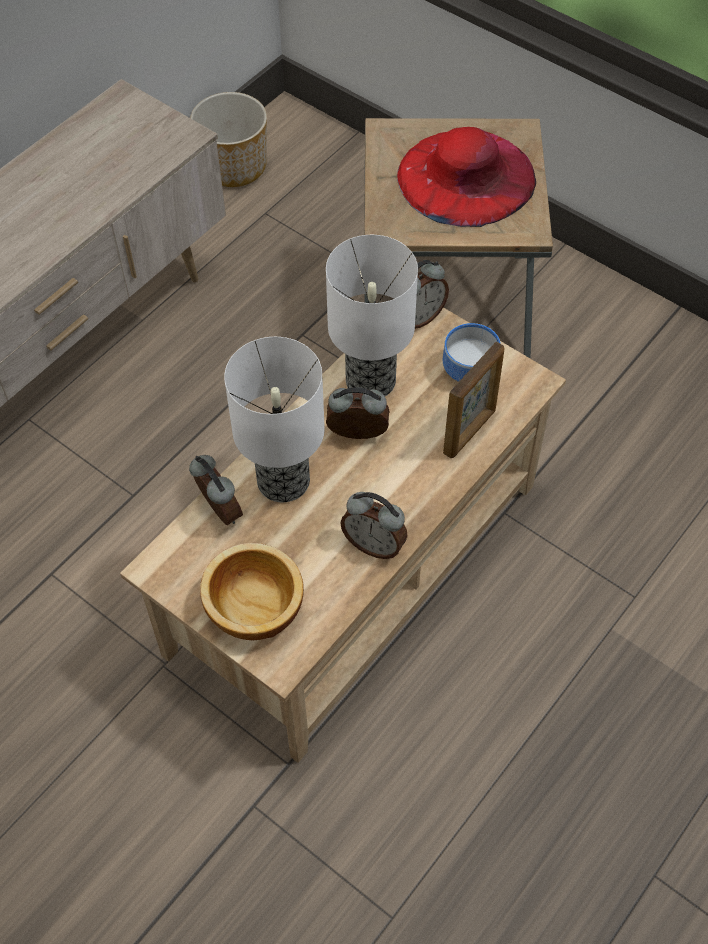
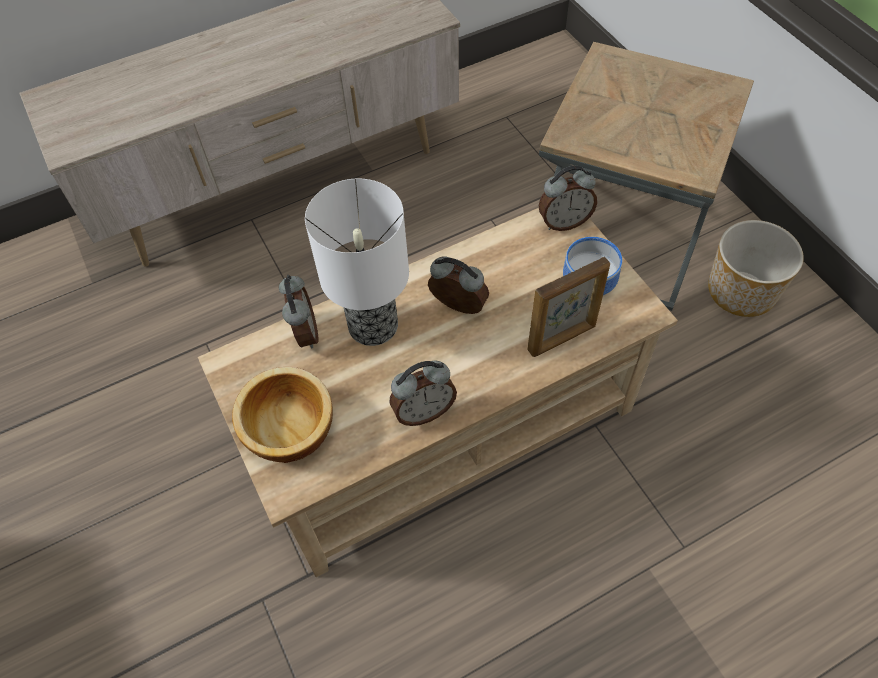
camera: 25 degrees right, 0 degrees up
(233, 167) = (498, 75): planter -> planter (740, 292)
(372, 381) = (494, 264): table lamp -> none
(374, 544) = (423, 411): alarm clock -> alarm clock turned 75 degrees counterclockwise
(466, 177) = (660, 111): red hat -> none

